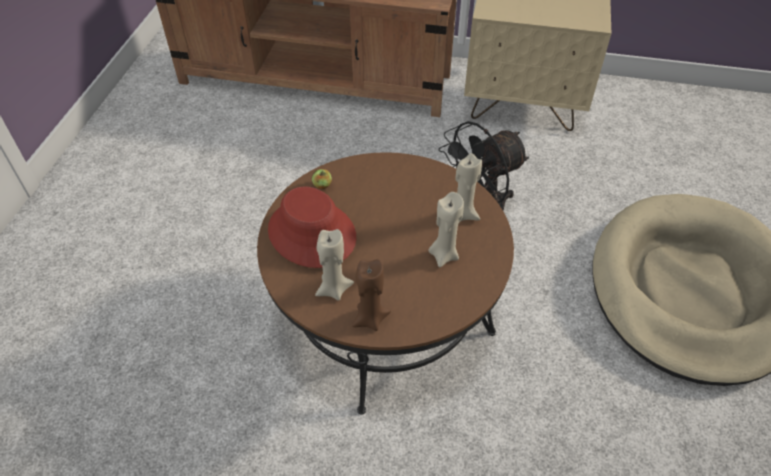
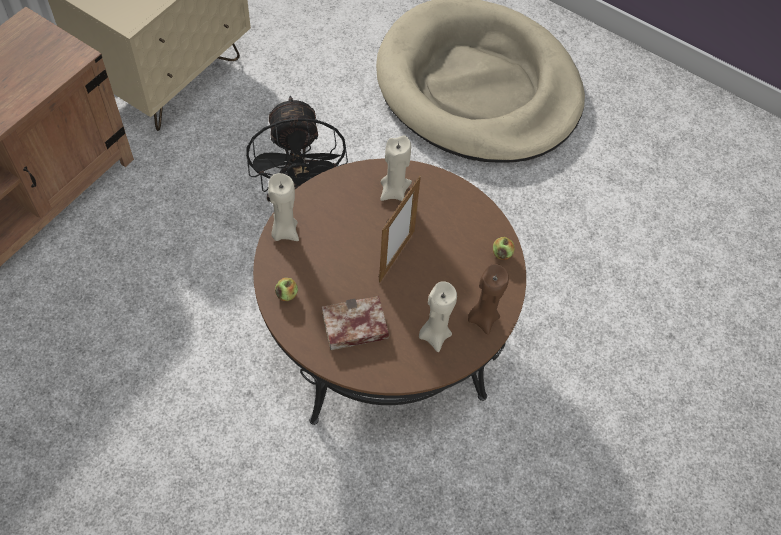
camera: 70 degrees left, 10 degrees up
(311, 234) = (352, 329): red hat -> book
(398, 237) = (396, 256): none -> picture frame
(444, 255) = (436, 229): beige candle -> beige candle (284, 231)
(449, 311) = (502, 253): none -> apple

